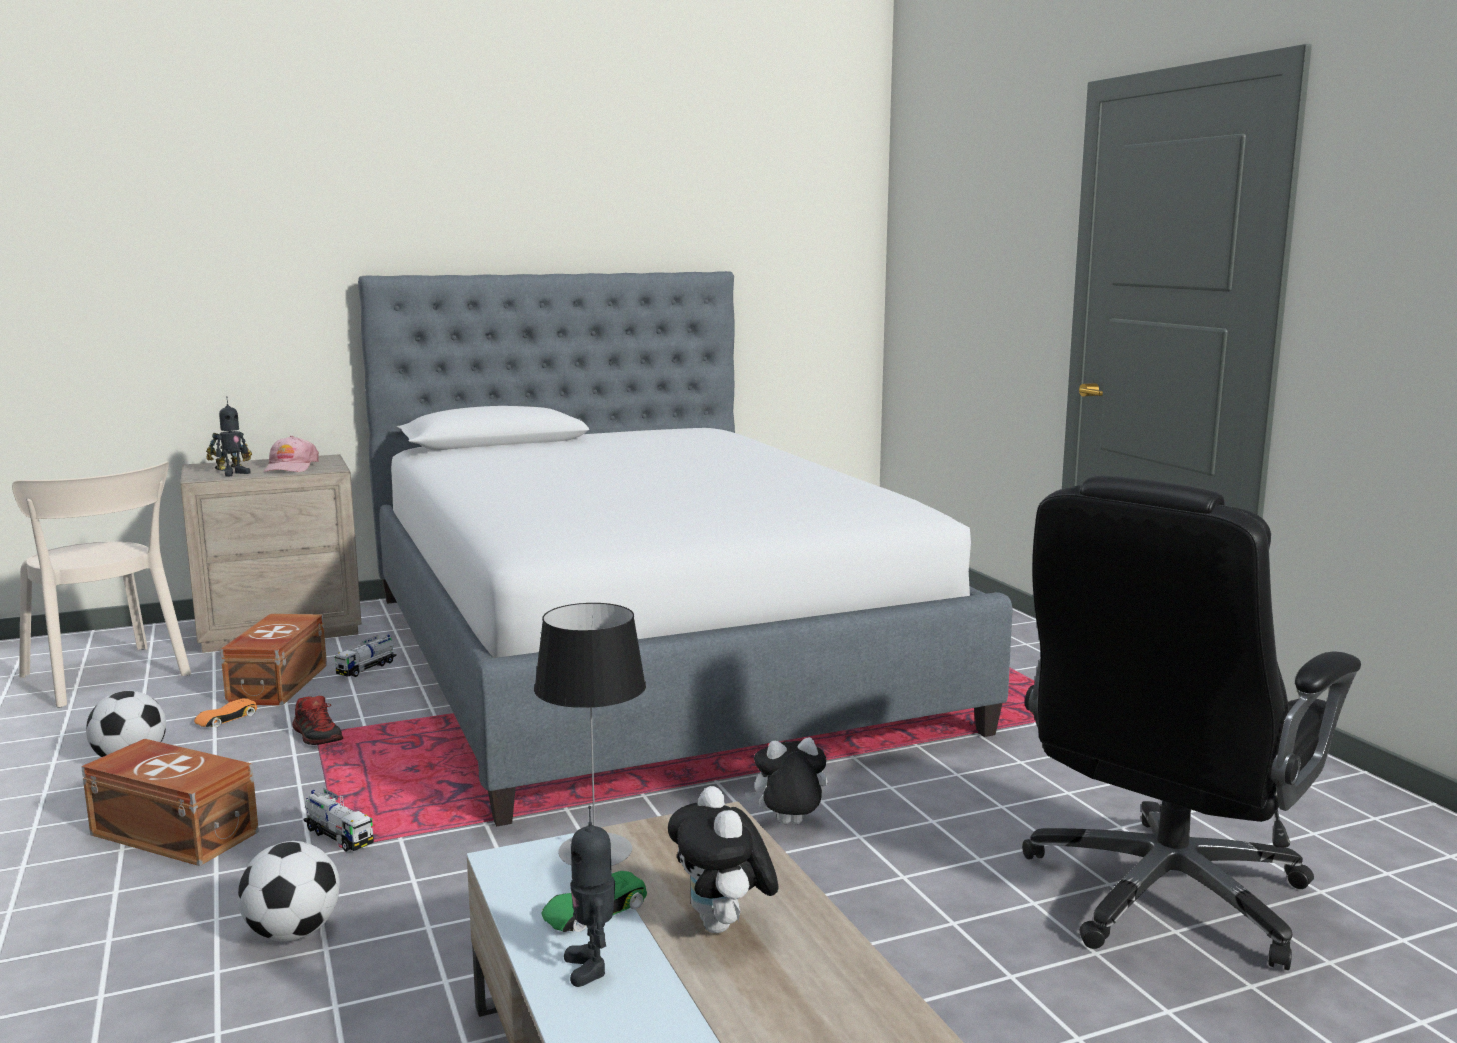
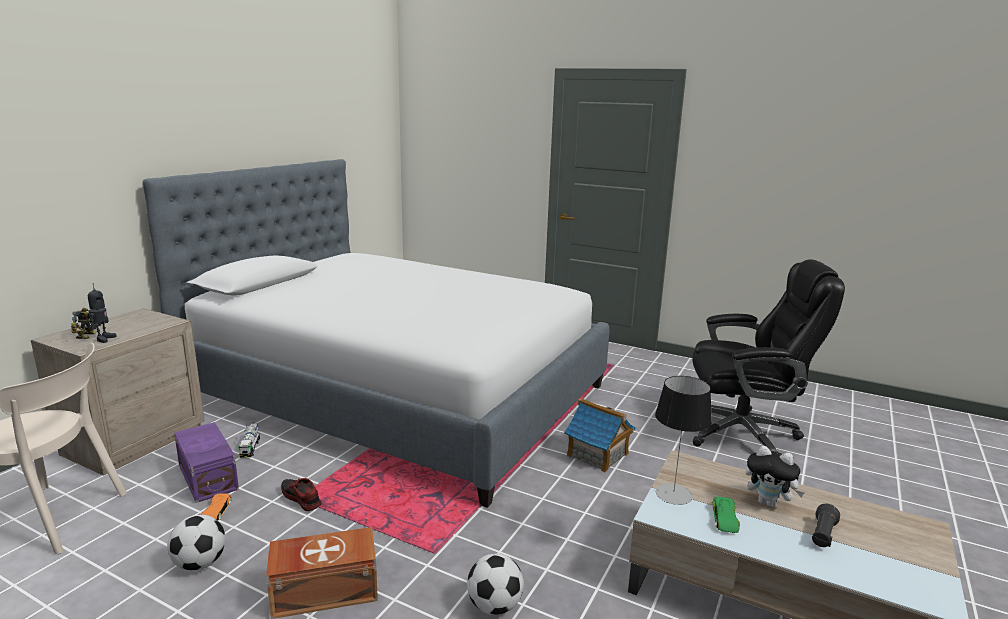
camera: 40 degrees left, 5 degrees up
(276, 684) = (207, 478): brown storage box -> purple storage box
(290, 467) = (136, 325): pink cap -> none
(318, 736) = (300, 499): shoe -> shoe turned 150 degrees counterclockwise
(338, 836) = (422, 548): toy truck -> none
(591, 967) = (768, 541): toy robot -> none
(705, 1007) = (822, 535): none -> black flashlight
(788, 825) = (598, 455): plush toy -> toy house
(1163, 896) = (743, 433): black office chair -> black office chair turned 90 degrees counterclockwise

